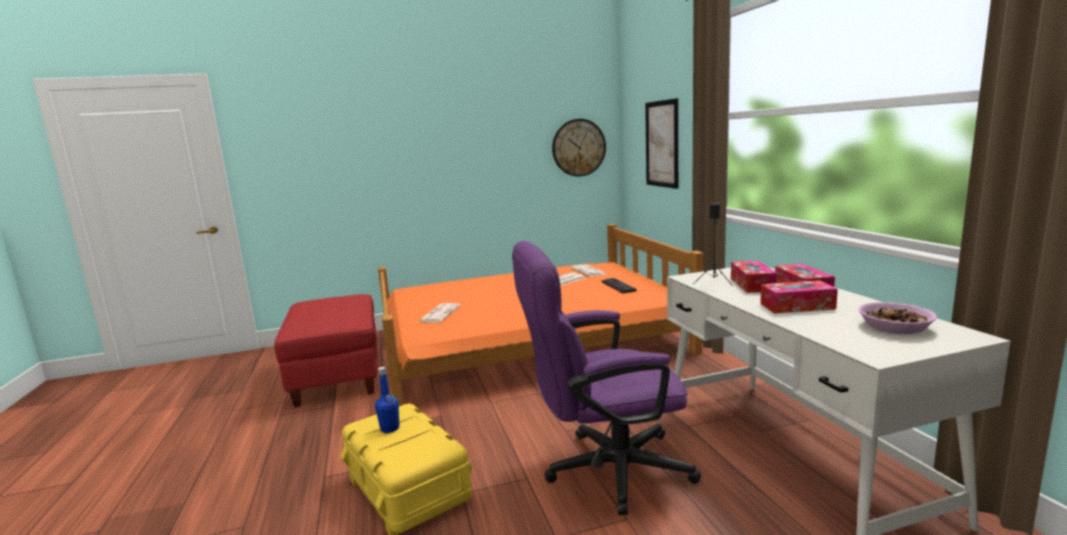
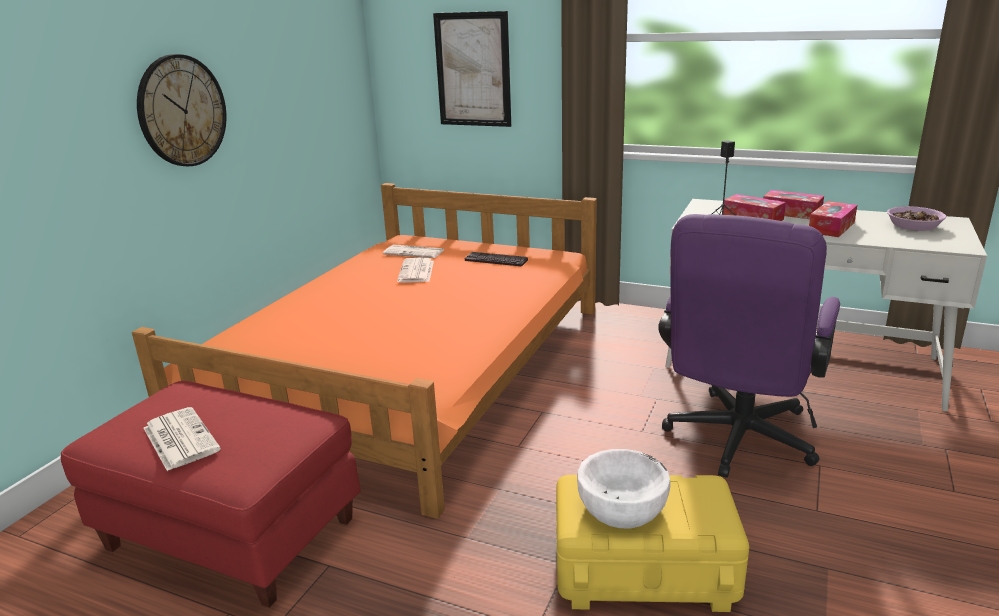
camera: 50 degrees left, 10 degrees up
(390, 428) = (622, 506): blue bottle -> white bowl
(439, 313) = (378, 362): newspaper -> newspaper (179, 439)
(578, 147) = (332, 77): wall clock -> wall clock (182, 111)

